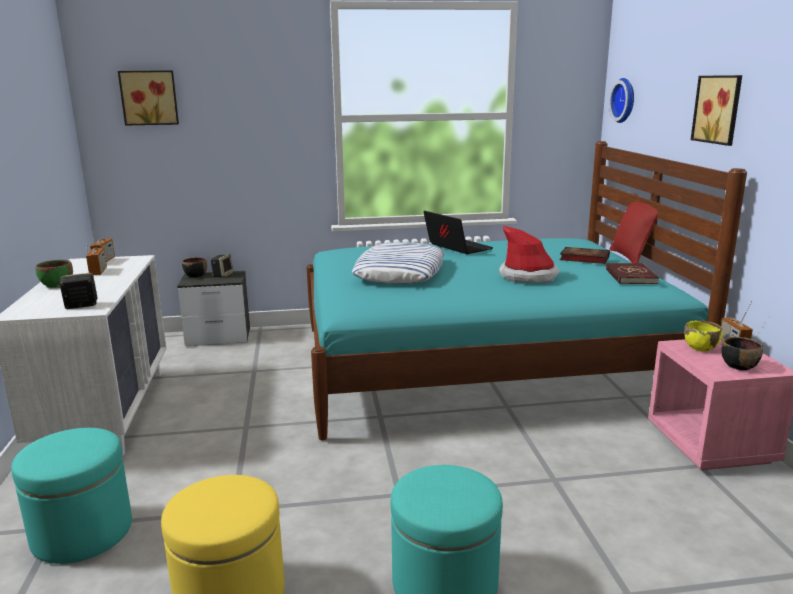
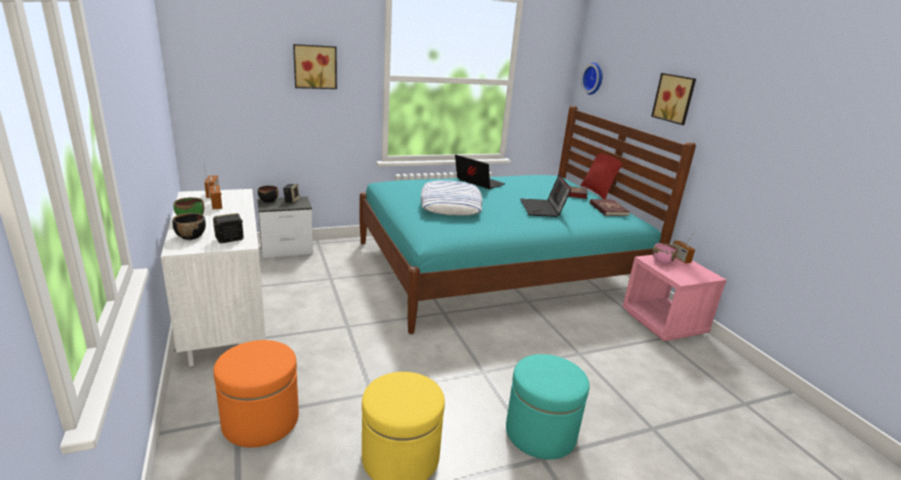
camera: 15 degrees left, 5 degrees up
(82, 532) = (261, 420): turquoise ottoman -> orange ottoman
(149, 98) = (232, 51): picture -> picture (315, 66)
(528, 276) = (543, 209): hat -> laptop
(700, 347) = (662, 261): yellow bowl -> pink bowl
(738, 366) = (690, 274): black bowl -> black bowl (190, 236)

